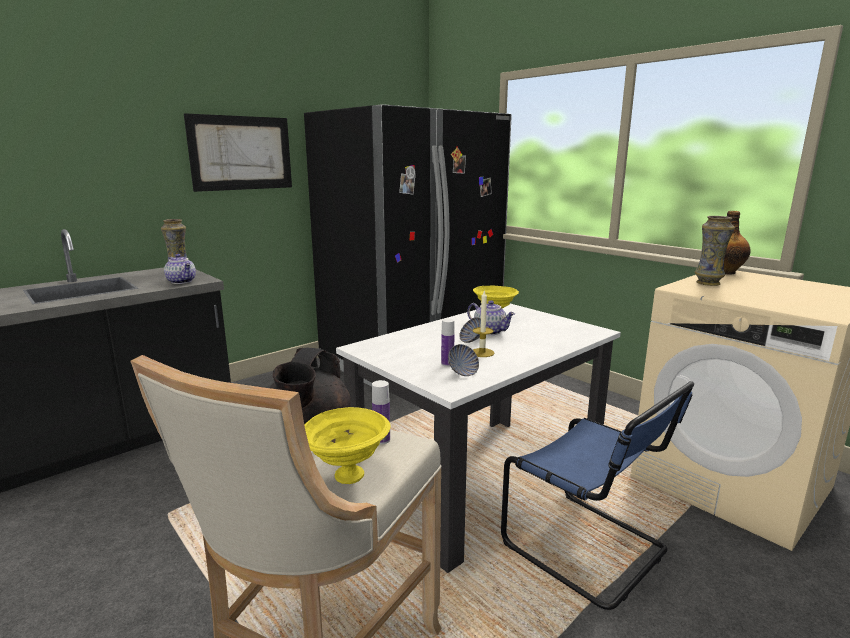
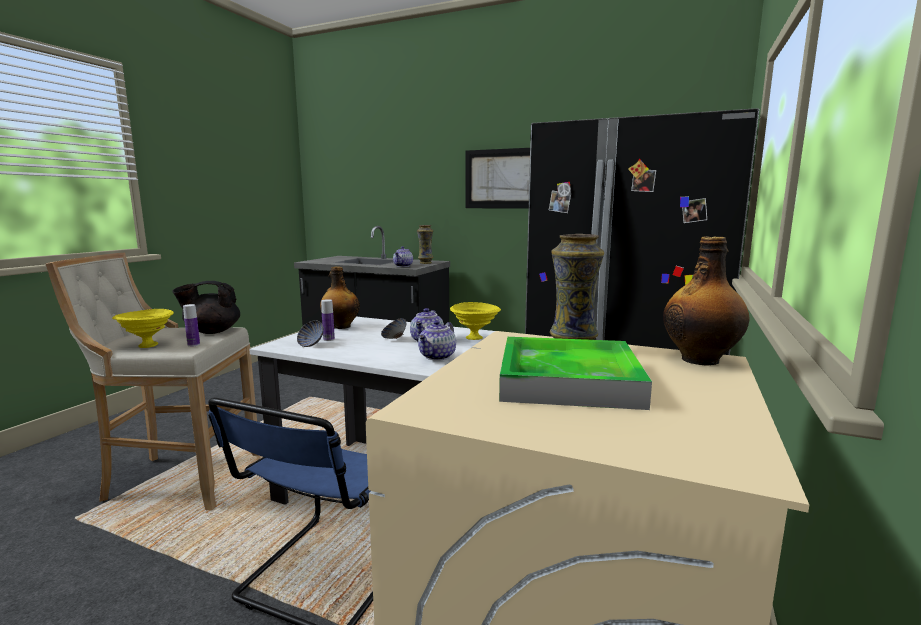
camera: 65 degrees right, 5 degrees down
(394, 355) = (340, 327): none -> bottle
(482, 352) = (364, 344): candle -> none
(543, 335) = (438, 357): none -> teapot
(769, 291) = (568, 380): none -> tray

